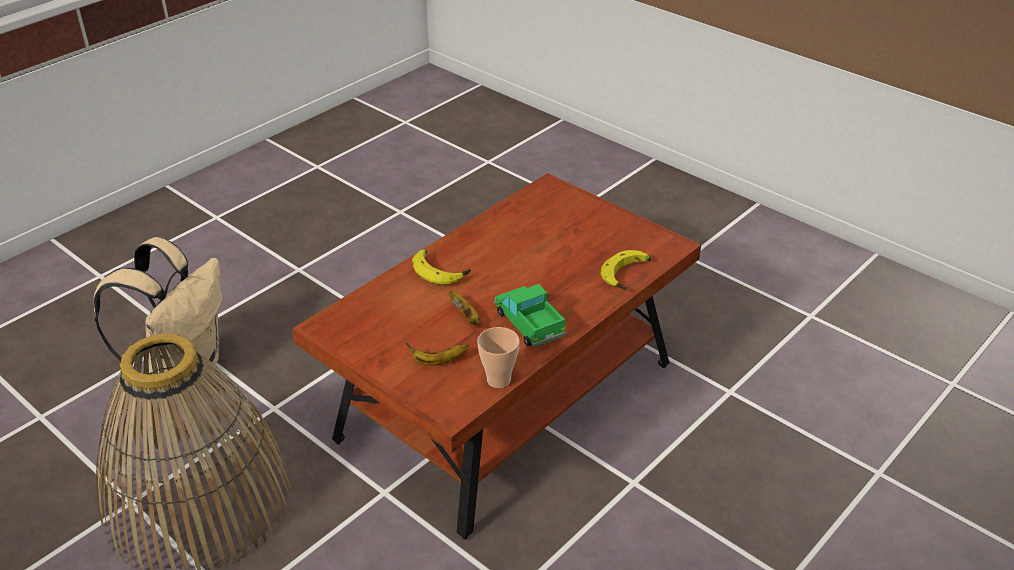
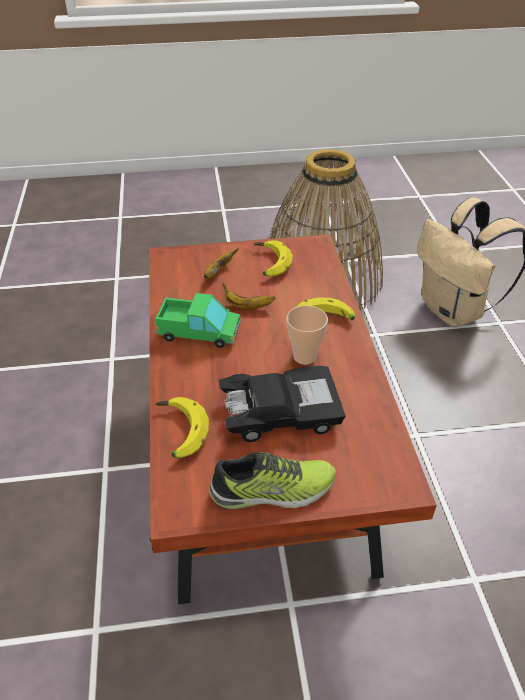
camera: 130 degrees right, 5 degrees up
(389, 338) = (269, 264): none -> banana
(498, 380) = (165, 287): cup -> cup (304, 357)
(555, 246) = (280, 412): none -> black toy car
(614, 221) = (273, 491): none -> shoe

